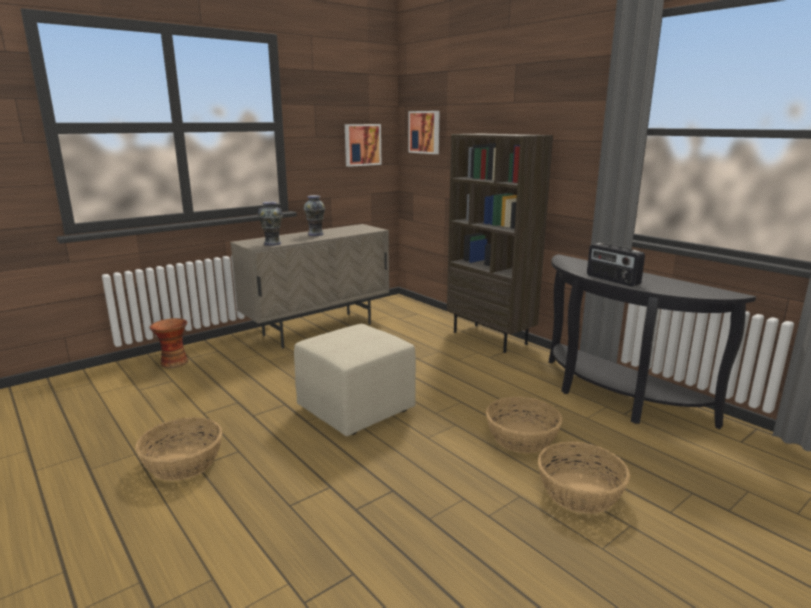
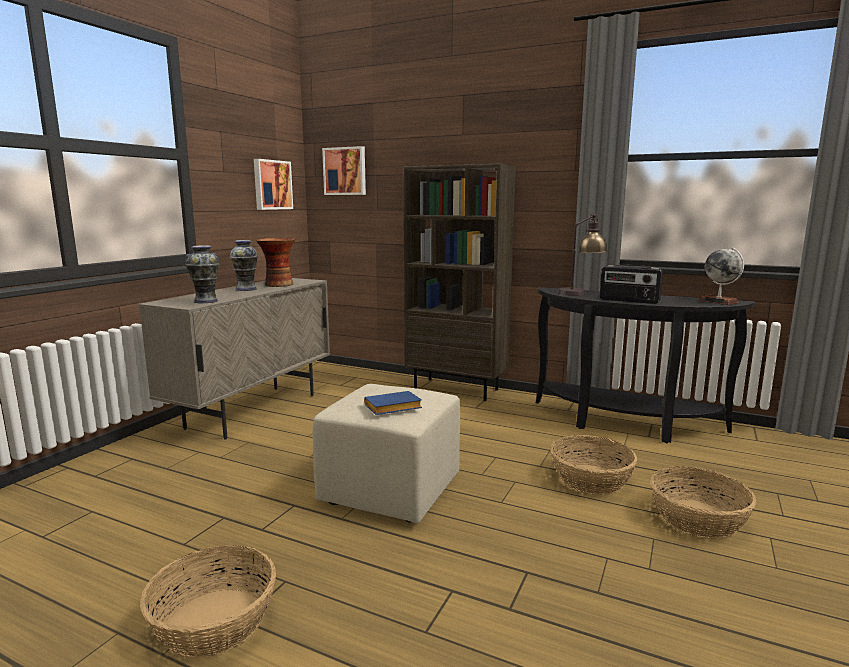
camera: 25 degrees left, 5 degrees down
(173, 363) = (72, 487): vase -> vase (278, 285)
(346, 346) = (391, 408): none -> blue book
(584, 265) = (580, 293): none -> table lamp
(709, 292) = (718, 301): none -> globe

